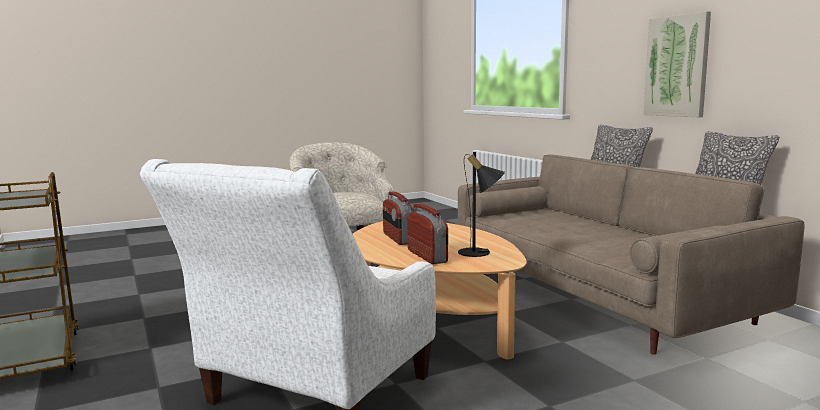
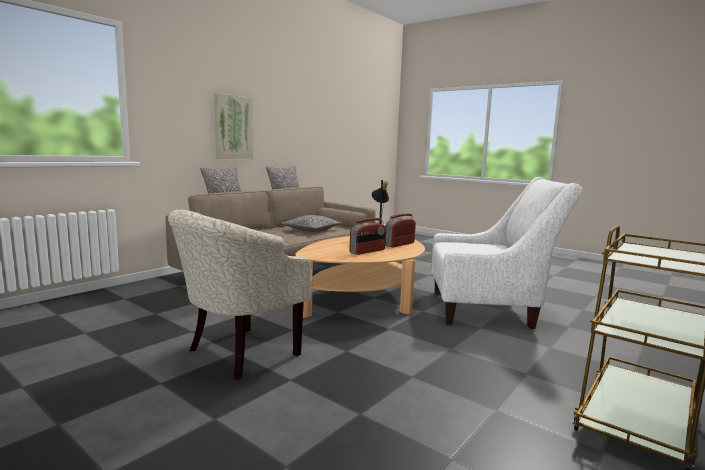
camera: 115 degrees left, 0 degrees up
(607, 242) = (311, 230): none -> pillow

